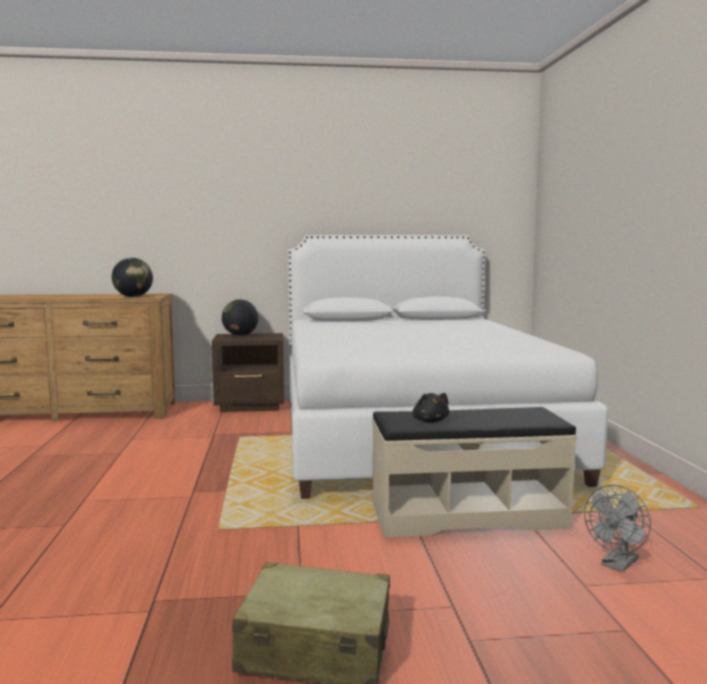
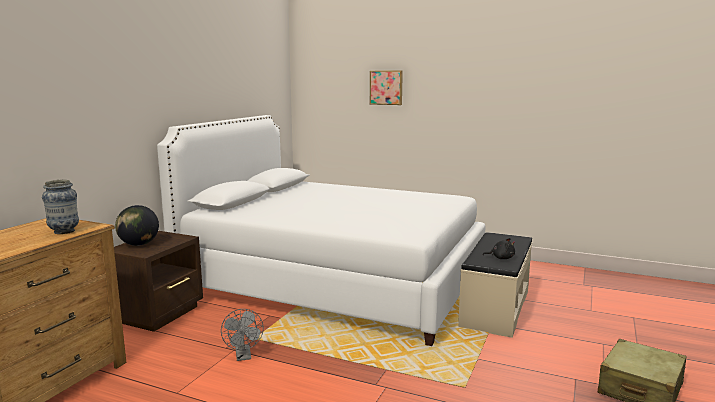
camera: 60 degrees left, 5 degrees up
(133, 297) = (64, 231): globe -> vase
(598, 192) = (386, 87): none -> picture
(617, 565) = (573, 297): grey fan -> grey fan (244, 356)

